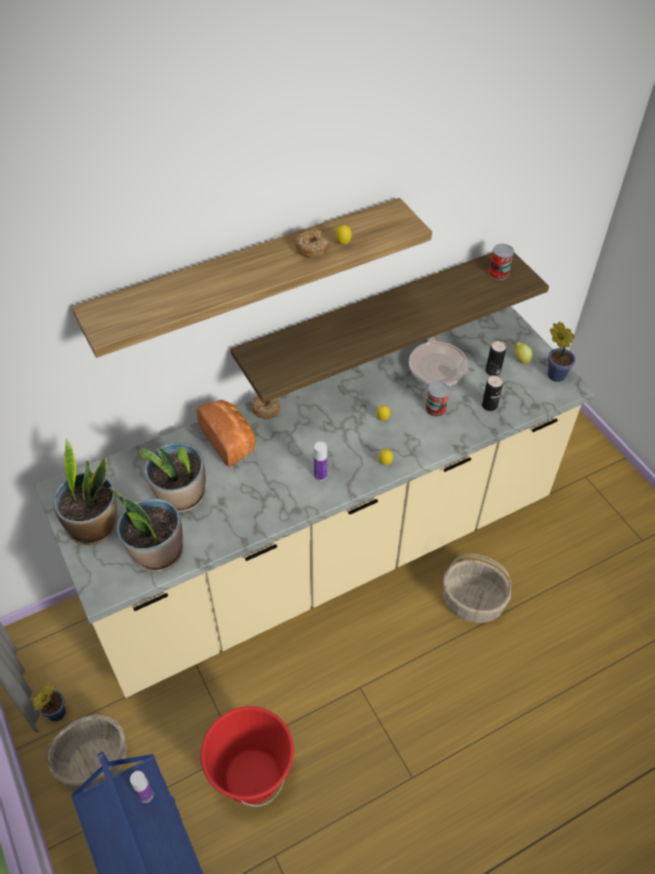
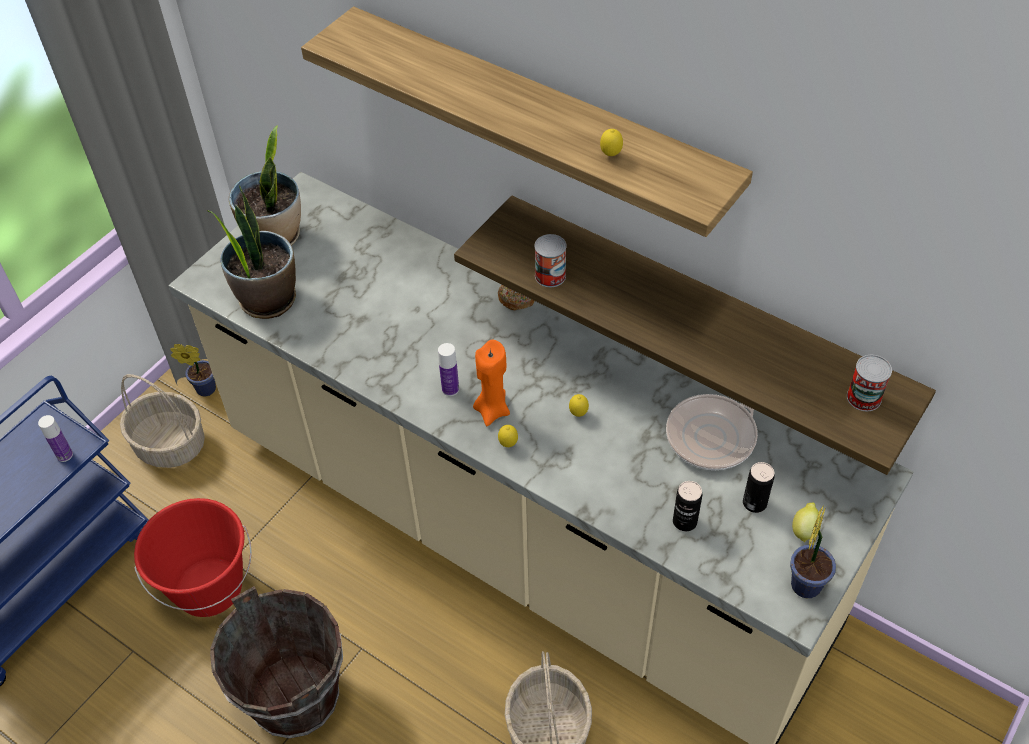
camera: 65 degrees right, 0 degrees up
(181, 496) = (350, 284): potted plant -> none
(230, 441) = (450, 288): bread -> none
(311, 248) = (580, 132): donut -> none
(352, 460) = (492, 410): none -> orange candle
(375, 745) = (296, 697): none -> brown bucket
(435, 409) = (635, 462): can -> can (550, 276)

